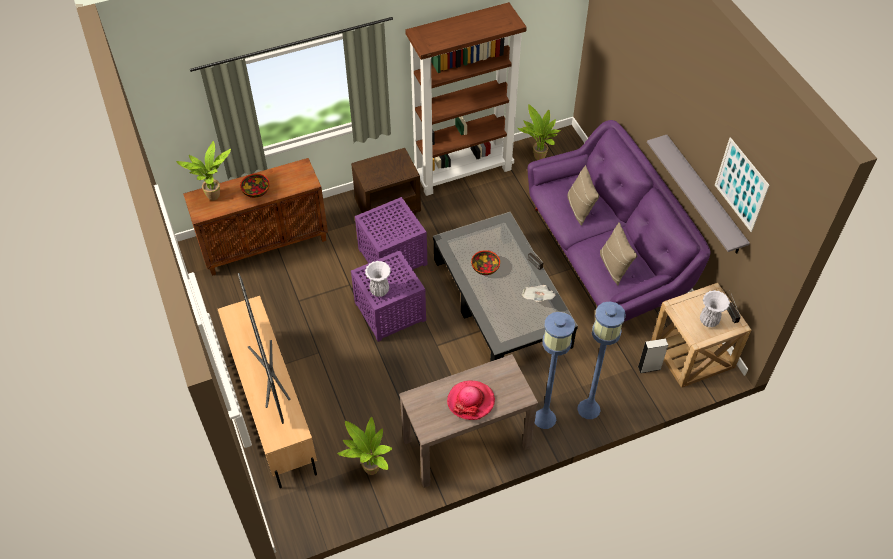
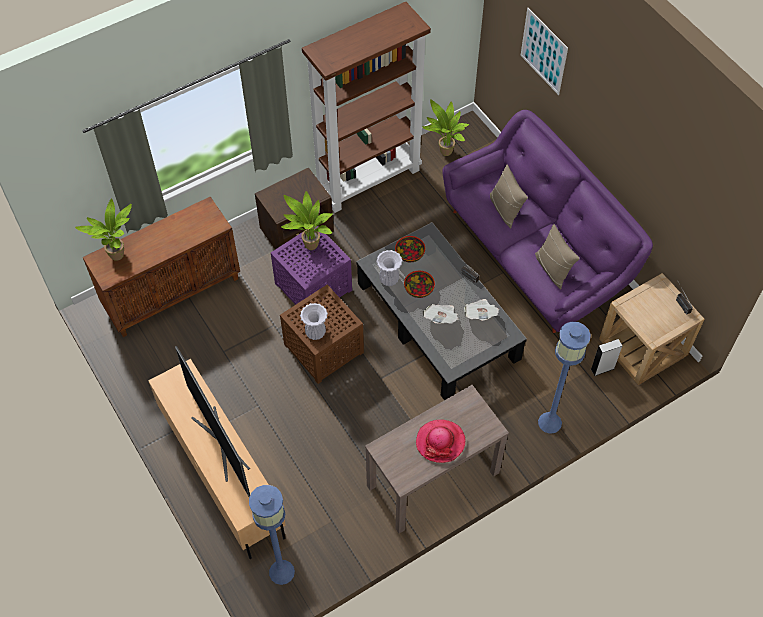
camera: 10 degrees left, 5 degrees up
(256, 191) = (162, 243): bowl -> bowl (410, 254)
(369, 471) = (339, 525): potted plant -> potted plant (309, 247)
(390, 310) = (324, 347): purple side table -> brown side table
(500, 296) = (441, 318): none -> newspaper
(544, 419) = (507, 440): blue floor lamp -> blue floor lamp (281, 572)
(703, 195) = (640, 187): grey shelf -> none
(709, 320) = (661, 315): white vase -> white vase (389, 279)
(741, 185) = (683, 178): picture -> picture (543, 51)

